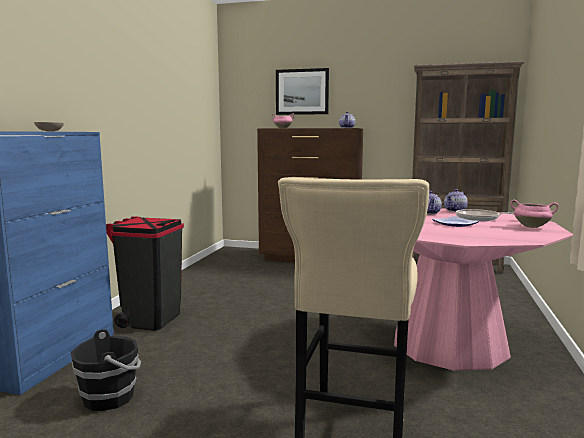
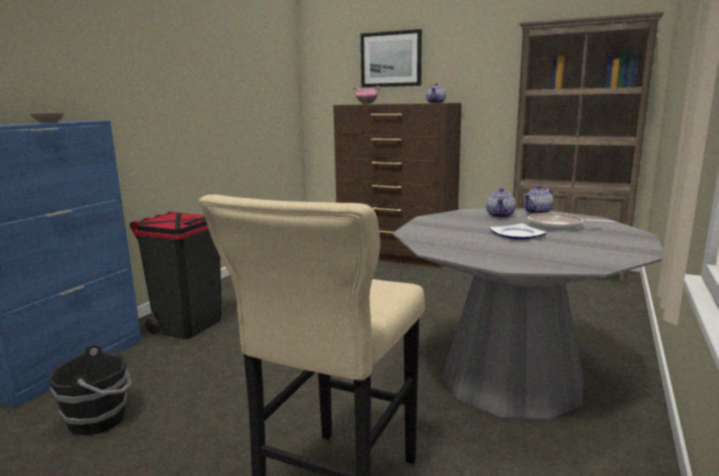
camera: 10 degrees right, 5 degrees up
(449, 344) = (511, 379): pink dining table -> grey dining table
(532, 227) = (617, 242): pink cooking pot -> none

